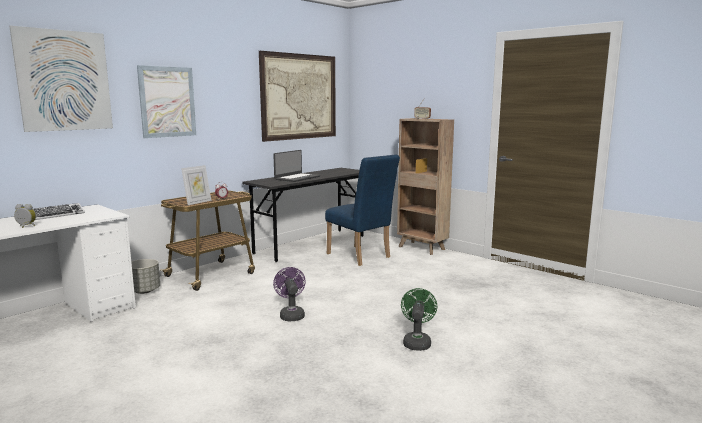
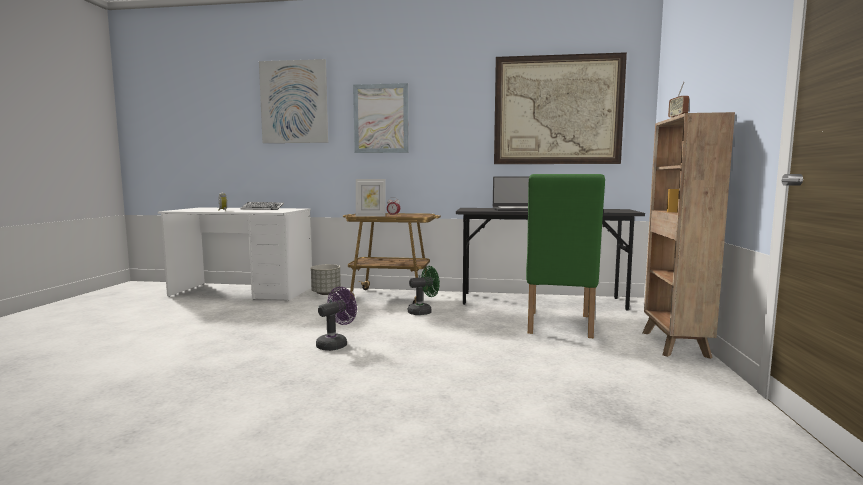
camera: 55 degrees right, 5 degrees down
(361, 256) = (558, 326): blue chair -> green chair
(417, 342) = (326, 424): green fan -> green fan (423, 312)

